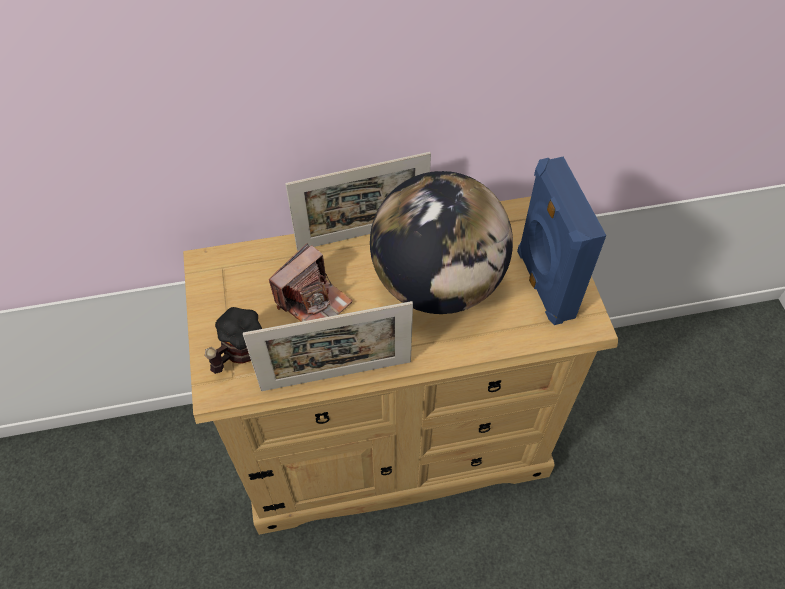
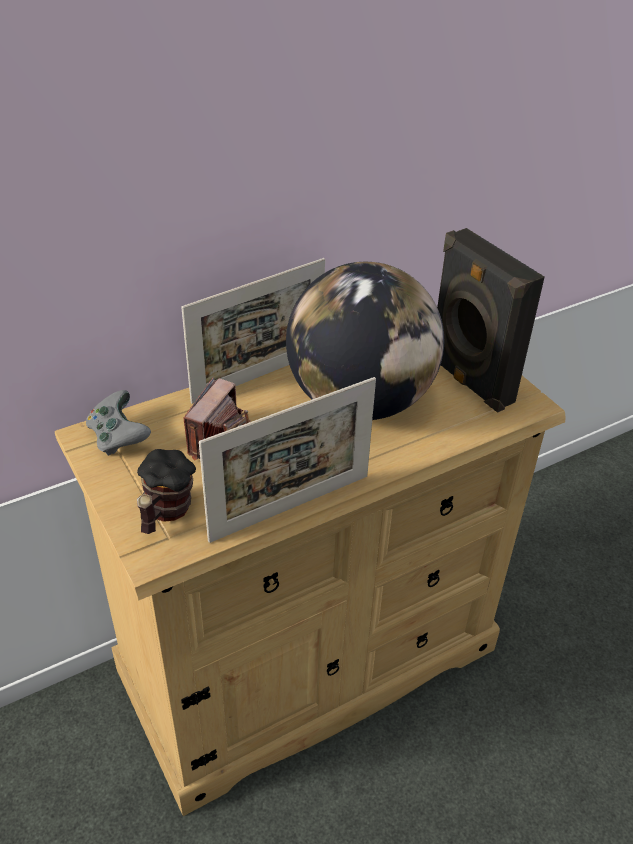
camera: 20 degrees left, 15 degrees down
(228, 270) = (118, 437): none -> grey game controller
(543, 284) = (467, 381): blue speaker -> black speaker

